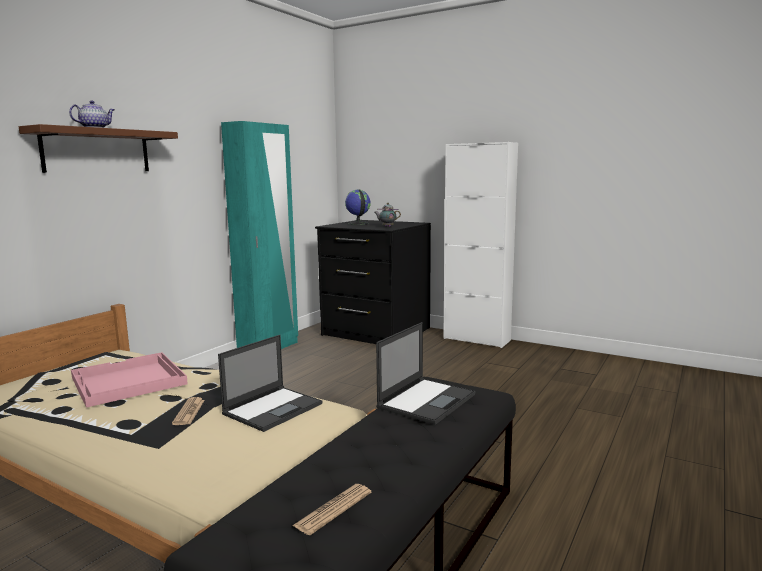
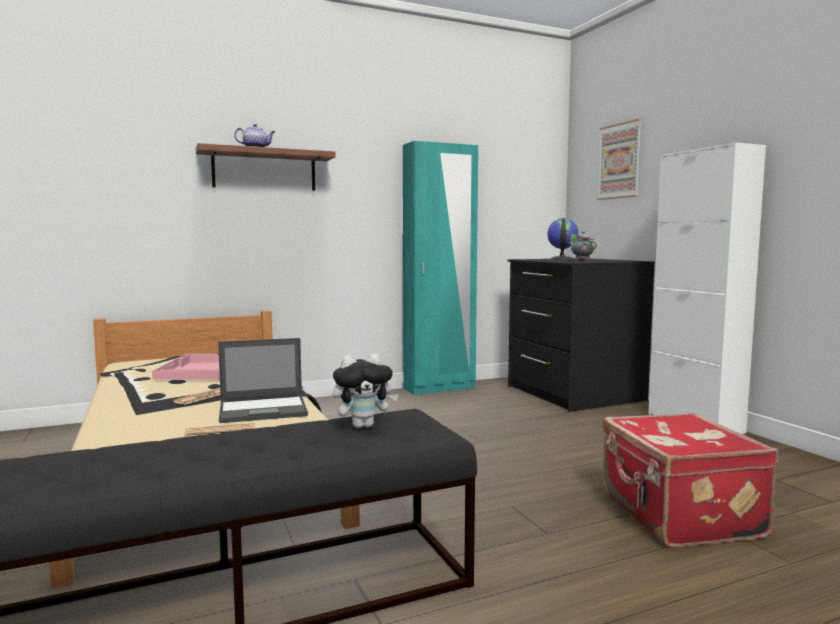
camera: 35 degrees right, 5 degrees down
(333, 509) = (87, 475): newspaper -> newspaper (220, 430)
(392, 141) = (619, 161): none -> picture
(427, 400) = (364, 425): laptop -> plush toy
(546, 406) = (677, 515): none -> red suitcase

